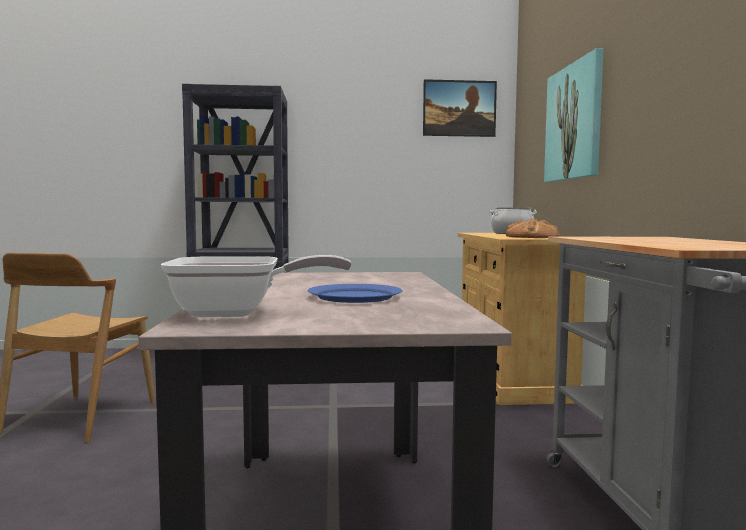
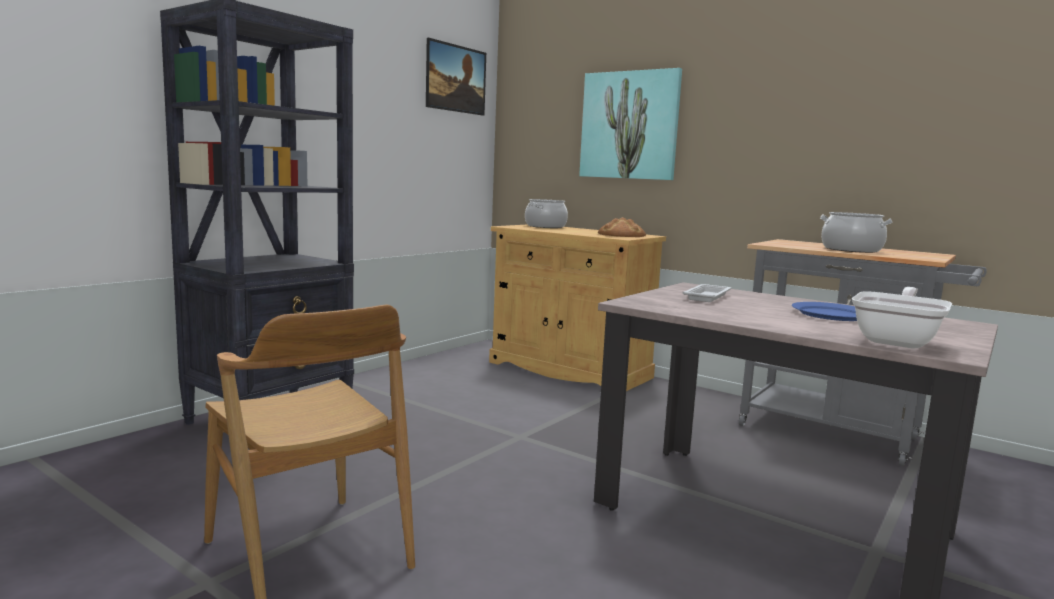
camera: 50 degrees left, 5 degrees up
(350, 278) = (707, 296): none -> white tray
(656, 241) = (851, 250): none -> cooking pot

